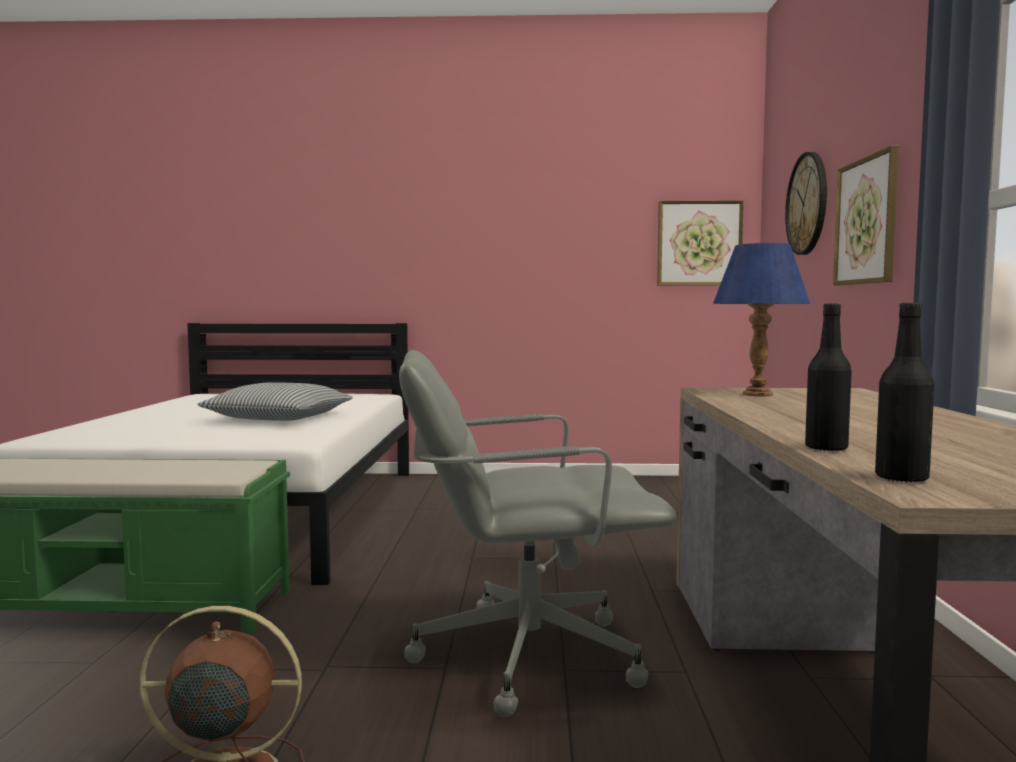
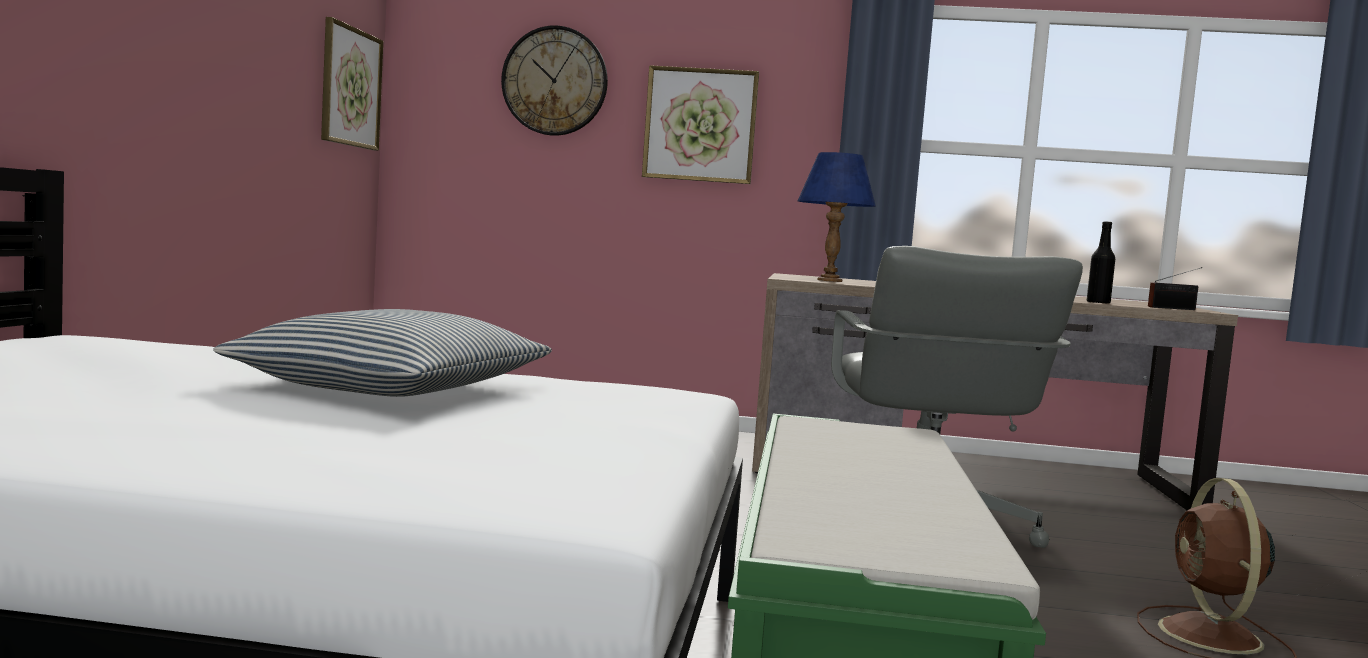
camera: 85 degrees left, 0 degrees up
(901, 478) = (1174, 308): black bottle -> radio

